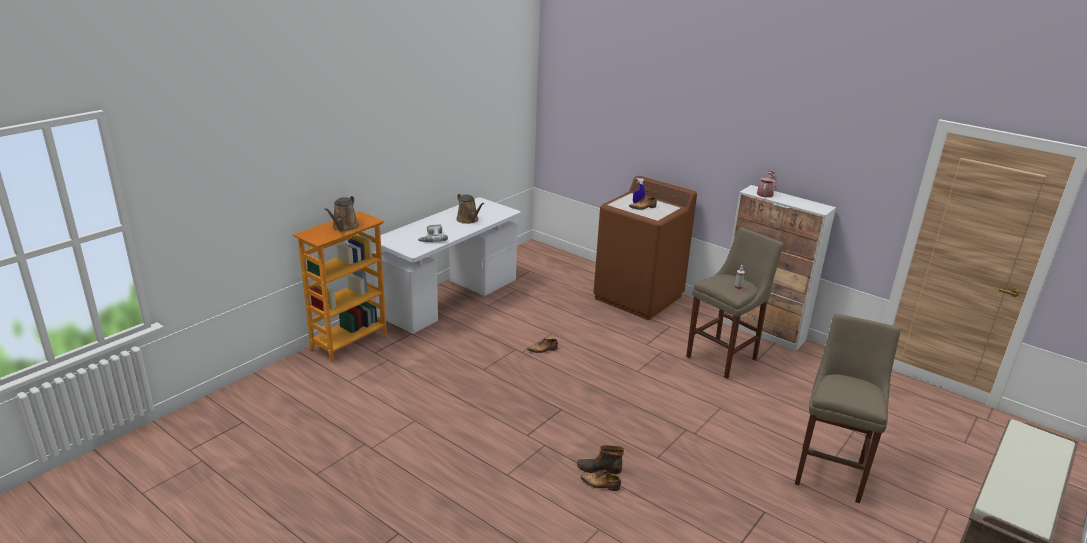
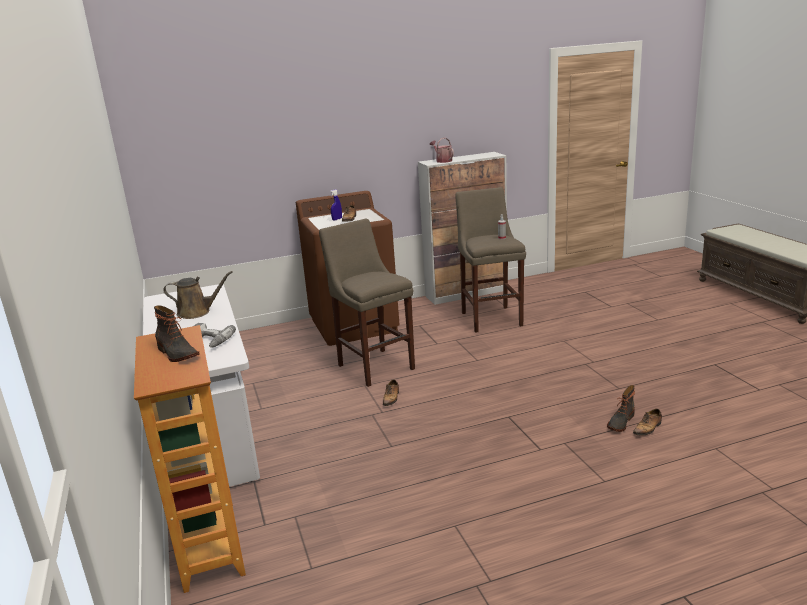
camera: 55 degrees left, 5 degrees down
(344, 227) = (176, 353): brown watering can -> boot
(830, 470) = (672, 325): beige stool -> beige stool (374, 365)

